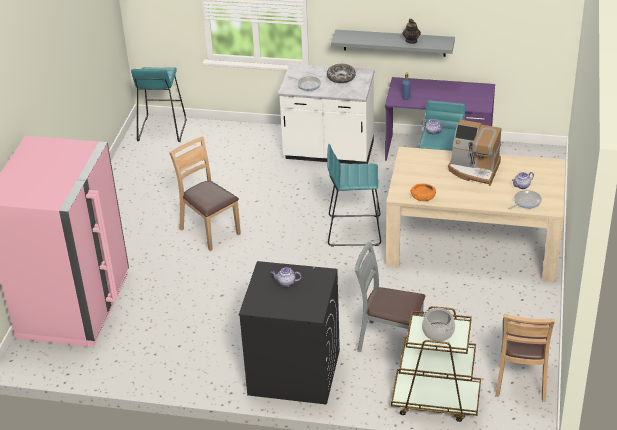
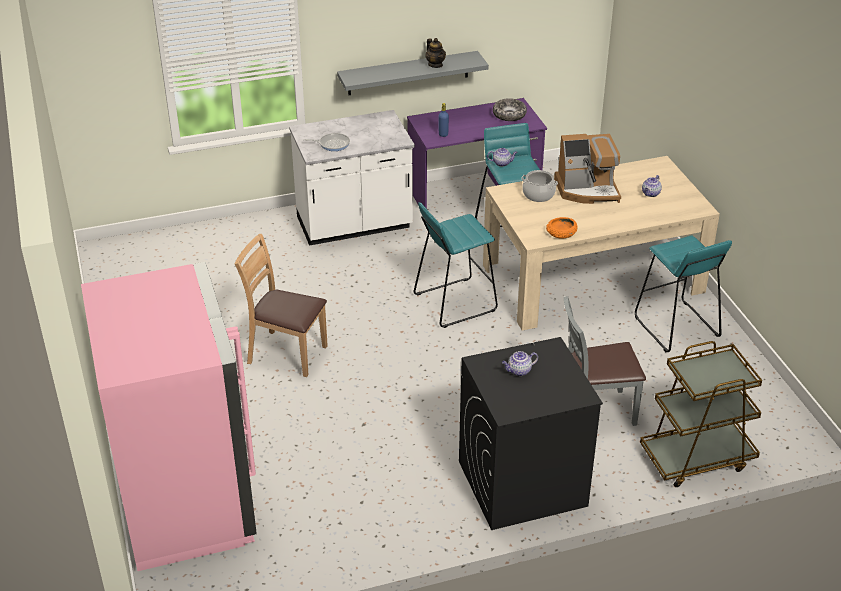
camera: 30 degrees left, 0 degrees up
(161, 130) = (127, 253): turquoise stool -> turquoise stool (676, 327)
(341, 77) = (364, 127): bowl -> bowl (509, 114)
(438, 332) = (711, 372): cooking pot -> cooking pot (538, 194)
(521, 379) = (759, 403): brown chair -> none
(525, 202) = (669, 209): frying pan -> none

